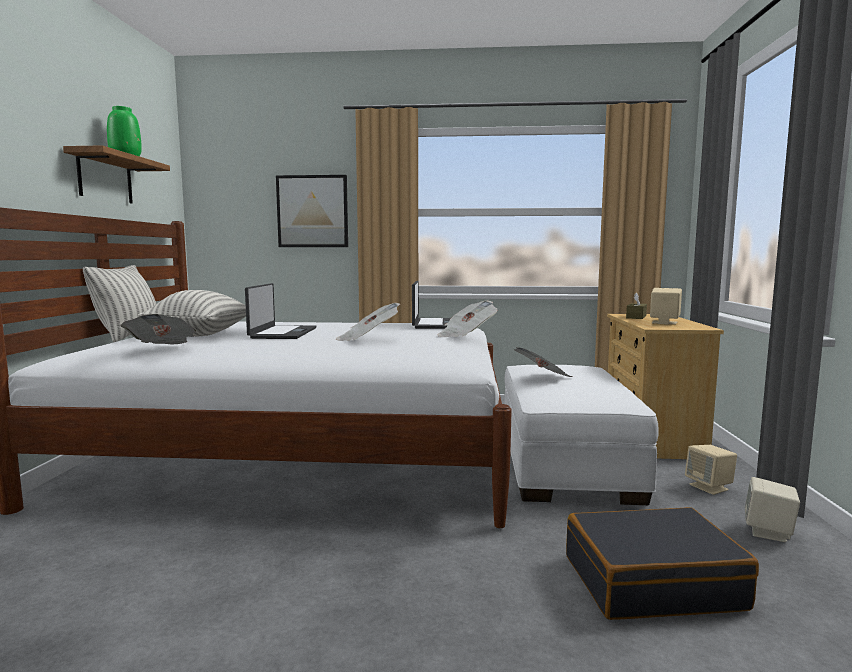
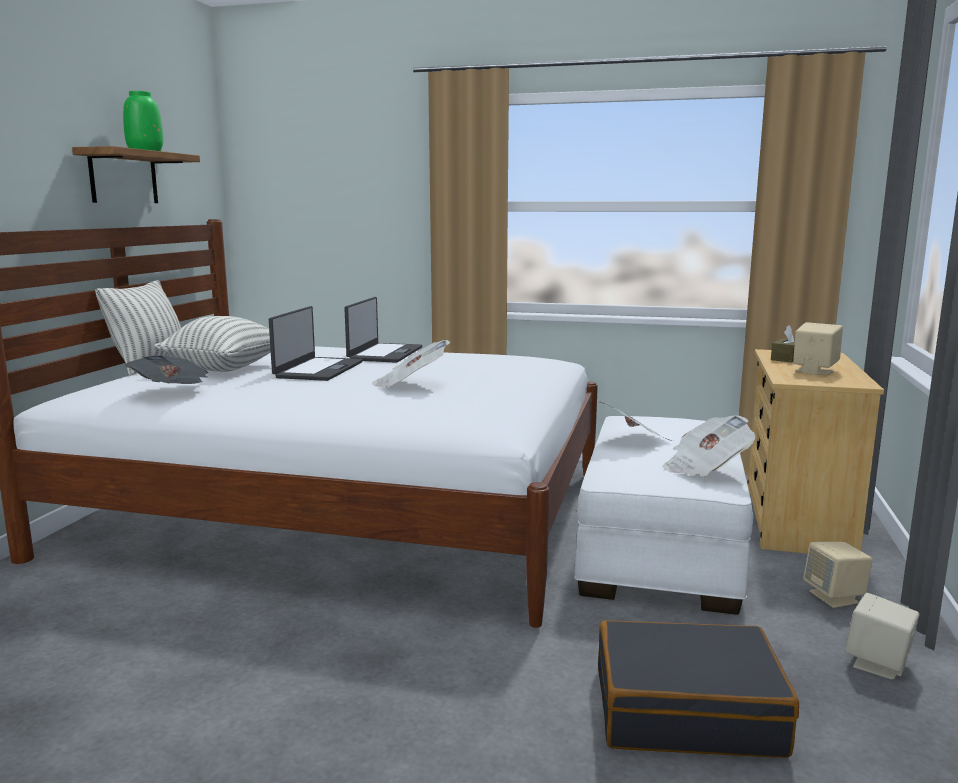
camera: 10 degrees right, 5 degrees up
(312, 211) = (377, 204): picture -> none
(433, 324) = (513, 359): laptop -> laptop (384, 353)
(466, 335) = (539, 381): newspaper -> newspaper (705, 468)

